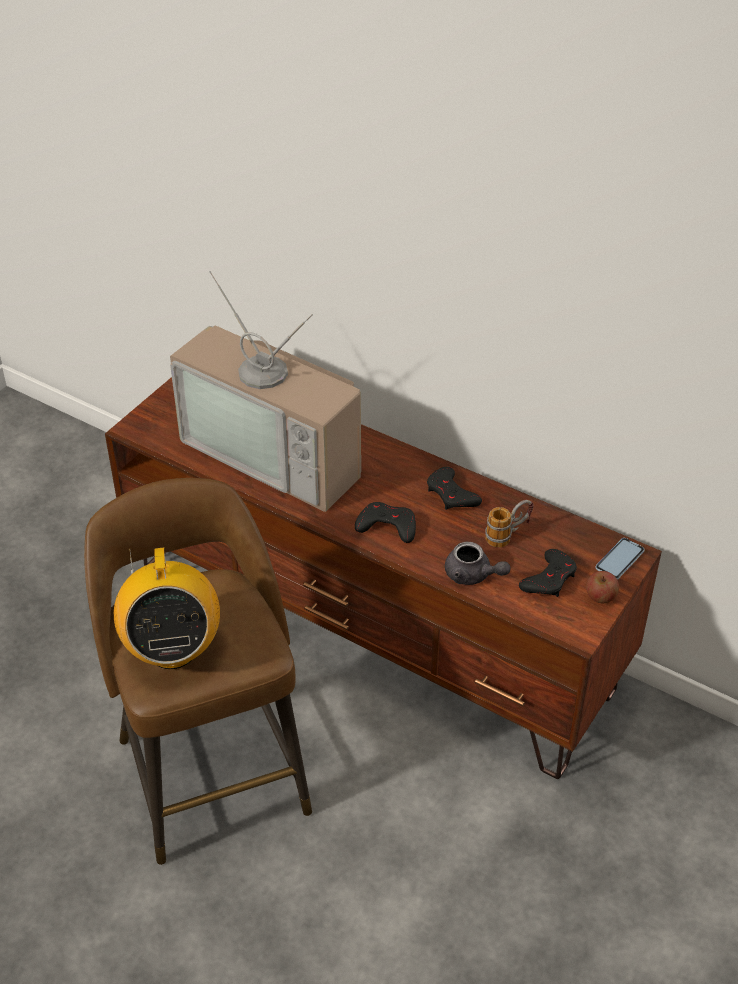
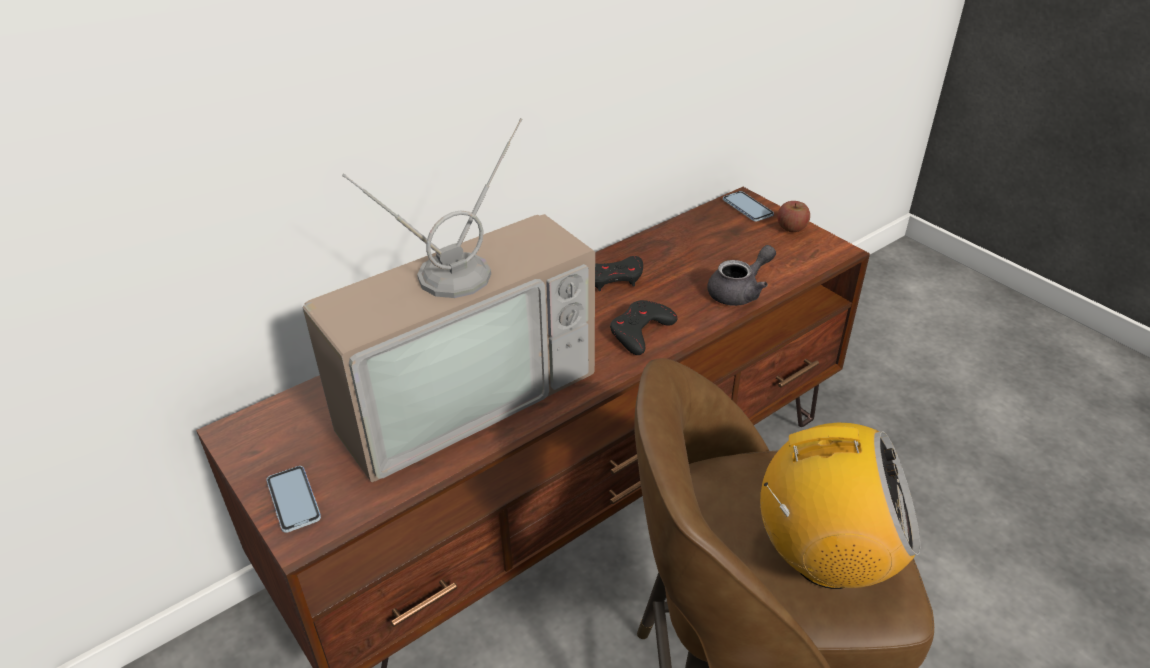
camera: 70 degrees left, 5 degrees down
(156, 415) = (293, 500): none -> phone
(508, 535) = (690, 258): mug -> none
(549, 579) = (759, 249): black game controller -> none

